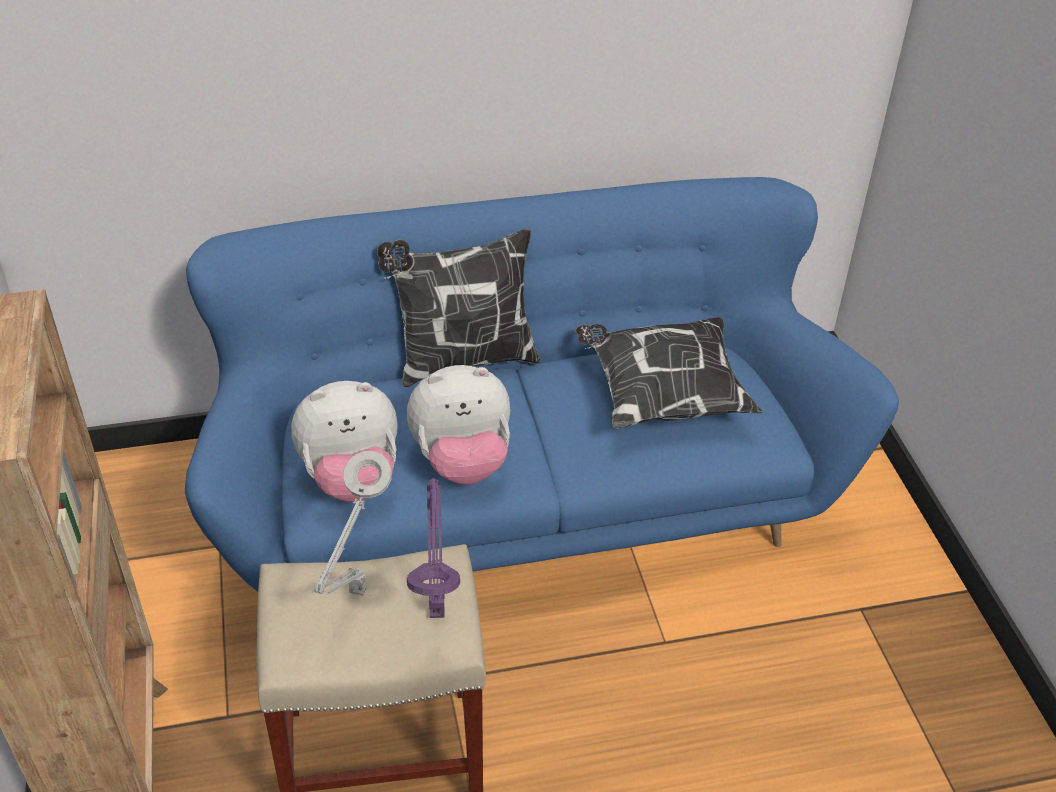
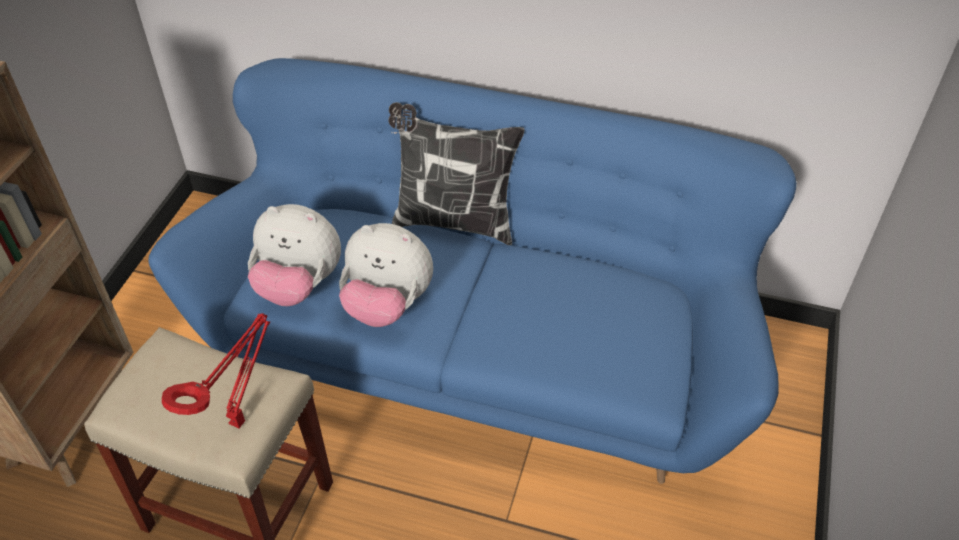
camera: 30 degrees right, 5 degrees up
(356, 595) = (198, 381): grey table lamp -> none
(437, 609) = (240, 419): purple table lamp -> red table lamp
(662, 395) = (588, 312): pillow -> none

